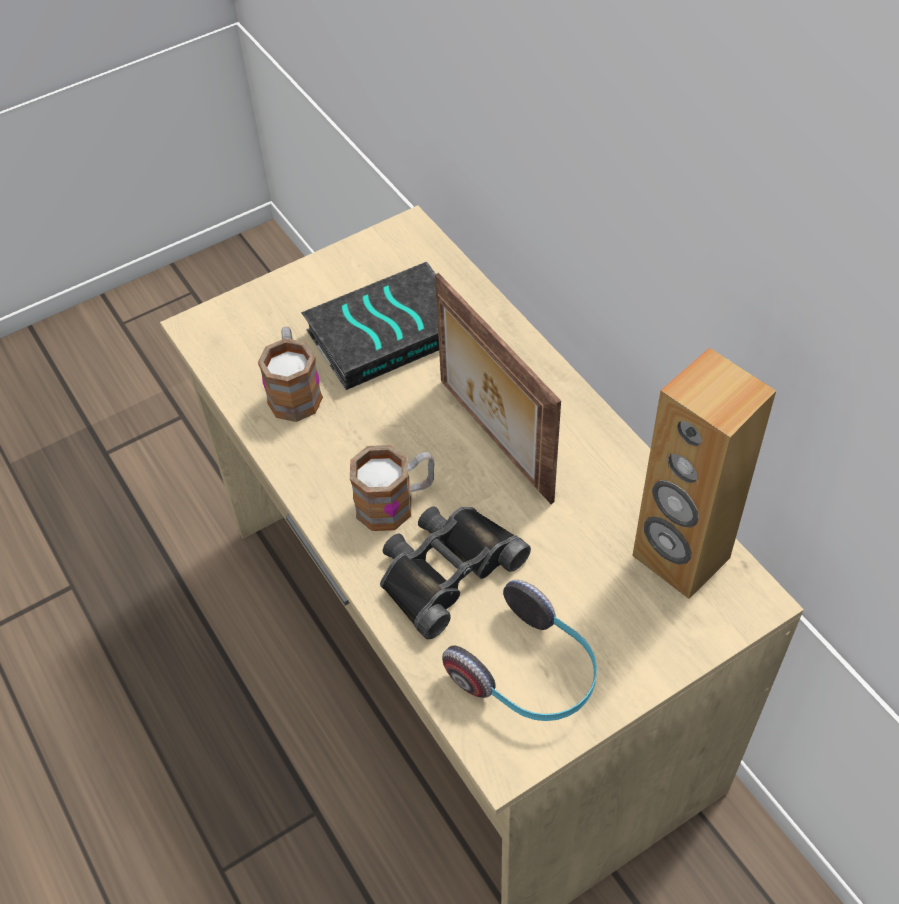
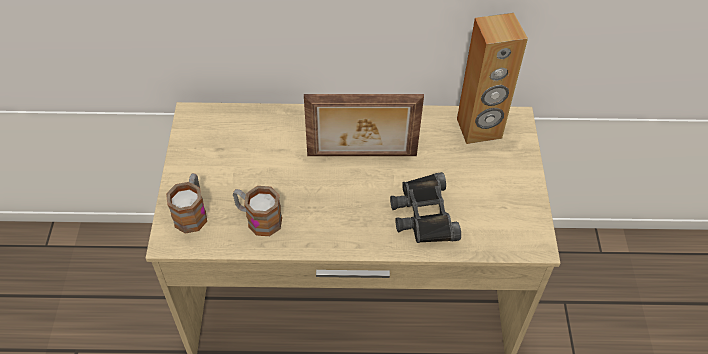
camera: 60 degrees left, 0 degrees up
(387, 331) = (254, 160): book -> none
(396, 502) = (368, 213): mug -> mug (192, 212)
(528, 673) = (501, 214): headphones -> none

